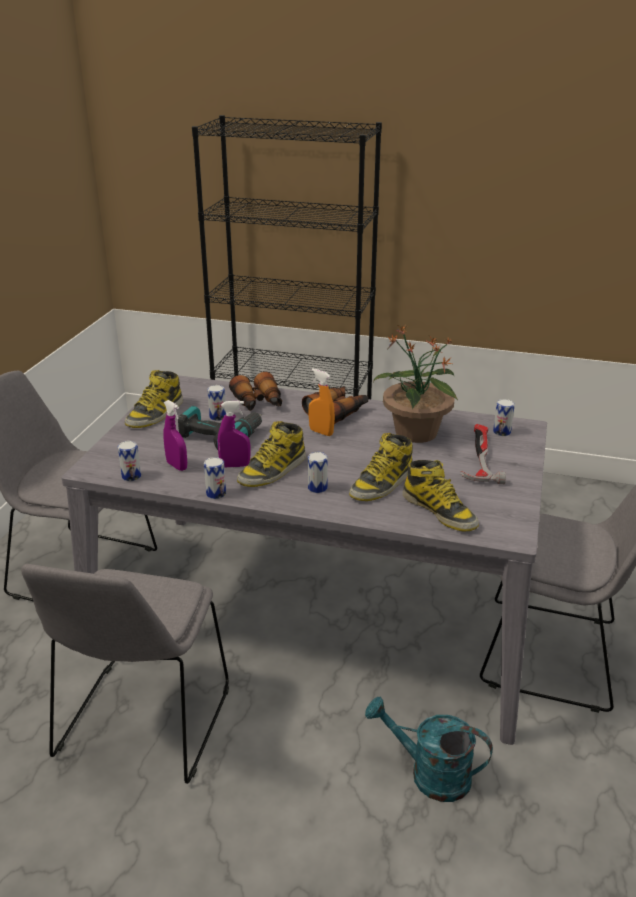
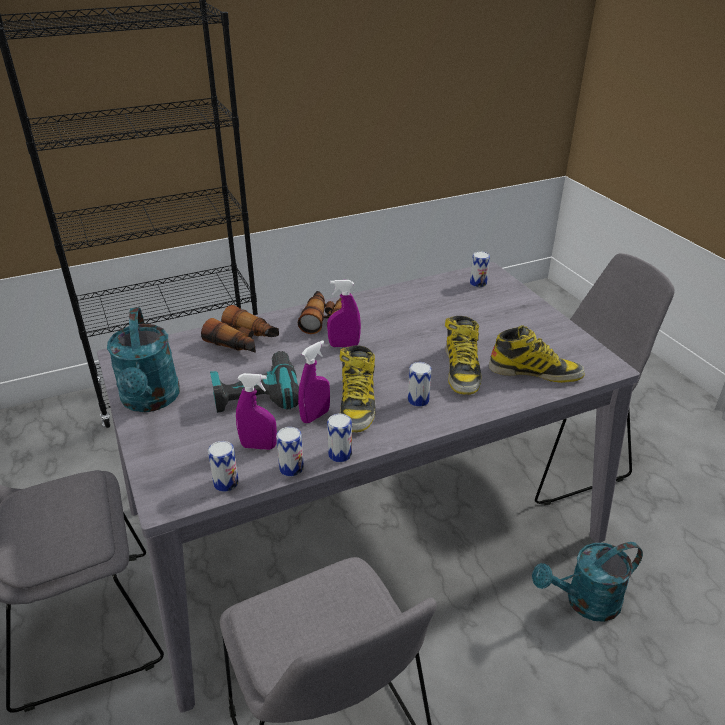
camera: 40 degrees left, 5 degrees up
(155, 414) = (150, 401): boot -> turquoise watering can
(218, 417) = (223, 373): can -> can (291, 468)
(321, 432) = (344, 345): orange spray bottle -> purple spray bottle
(415, 433) = (420, 312): potted plant -> none
(479, 457) = (494, 311): hammer -> none

